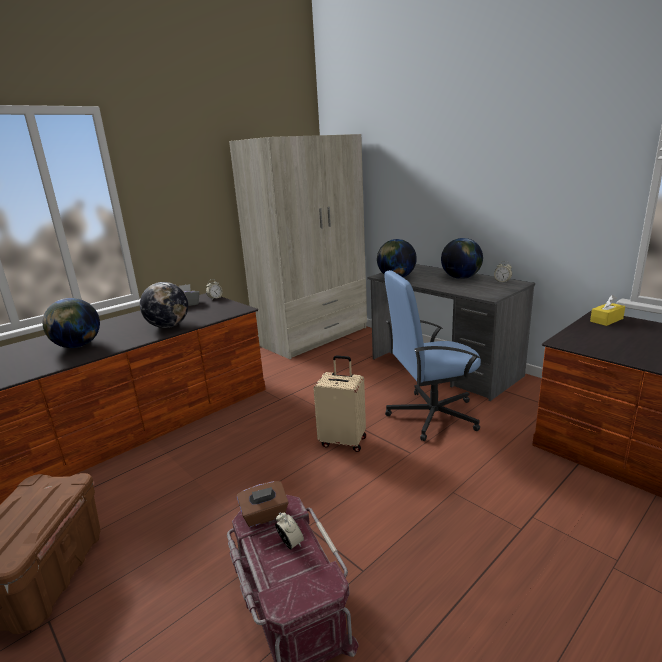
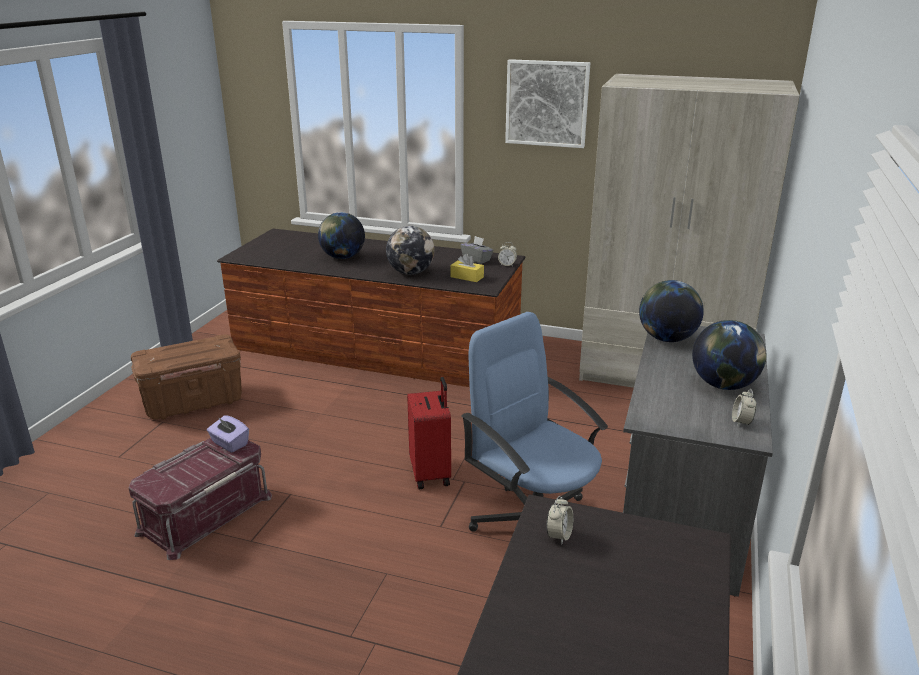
camera: 60 degrees right, 5 degrees up
(185, 170) = (547, 103): none -> picture
(264, 515) = (229, 444): brown tissue box -> purple tissue box
(290, 543) = (205, 467): alarm clock -> alarm clock (559, 535)
(343, 441) = (431, 474): beige suitcase -> red suitcase
(606, 320) = (682, 549): yellow tissue box -> yellow tissue box (467, 277)

